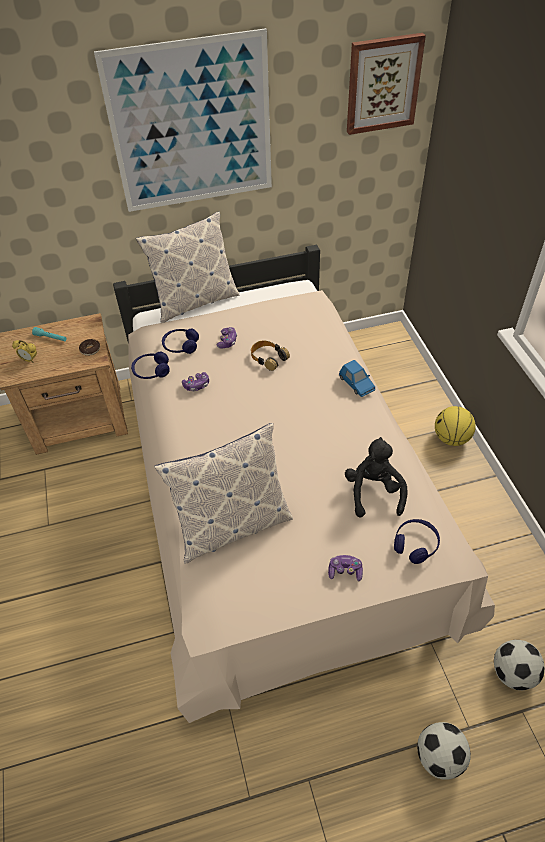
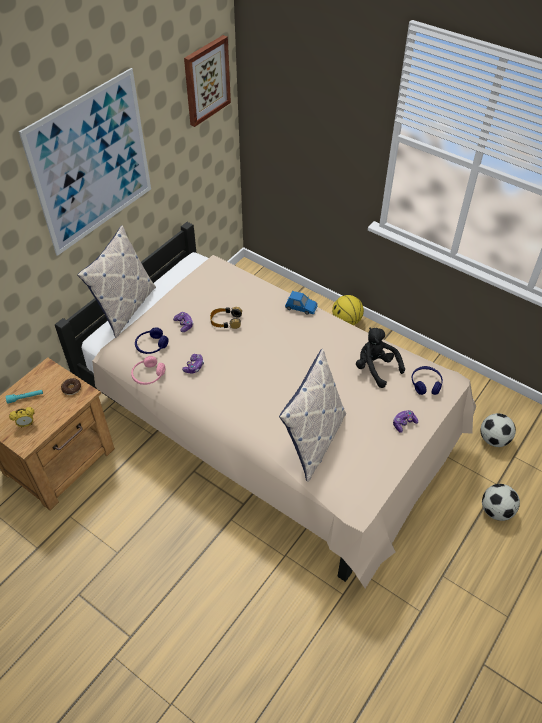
camera: 40 degrees left, 0 degrees up
(151, 371) = (148, 375): blue headphones -> pink headphones

